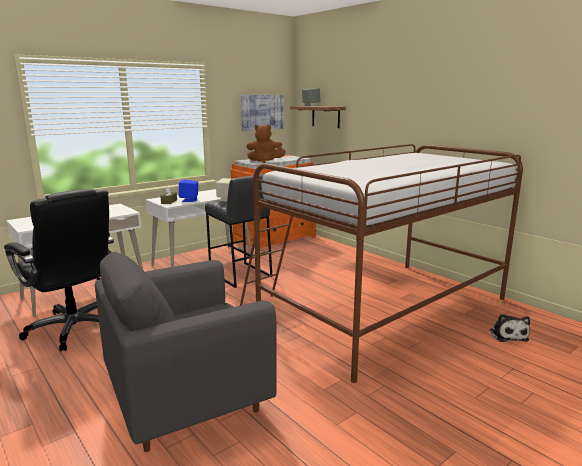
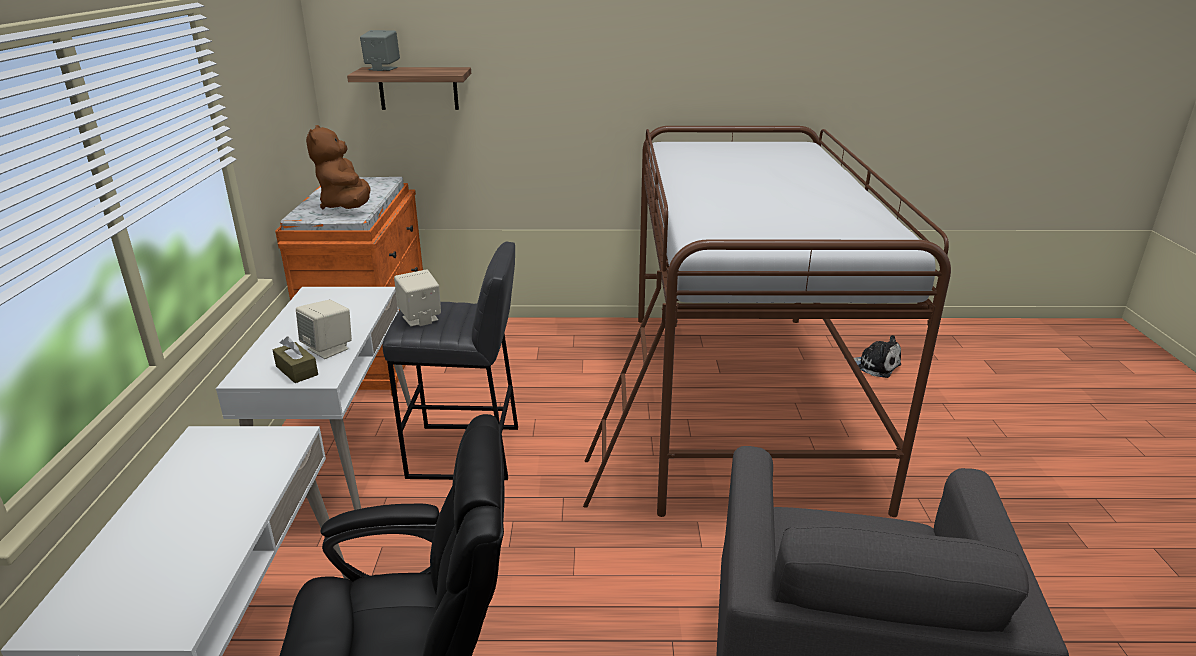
camera: 50 degrees left, 10 degrees up
(189, 200) = (329, 349): blue speaker -> beige speaker
(262, 112) = (284, 96): picture -> none
(265, 161) = (347, 207): brown plush toy -> brown plush toy turned 120 degrees clockwise

